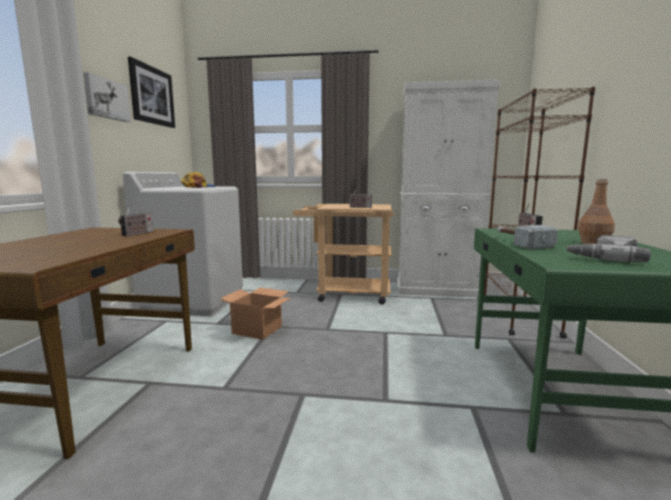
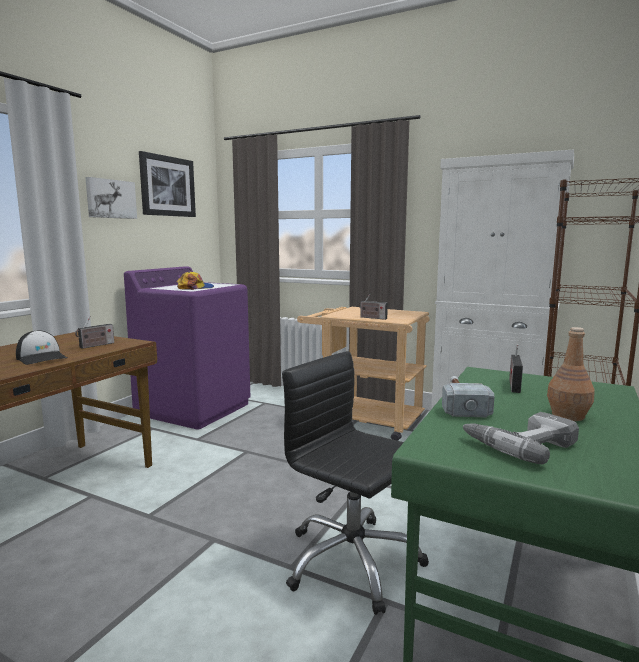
camera: 20 degrees right, 0 degrees up
(95, 244) = (42, 358): none -> cap
(194, 301) = (194, 409): white washing machine -> purple washing machine
(256, 330) = (228, 453): cardboard box -> none
(425, 386) = (352, 561): none -> black office chair

